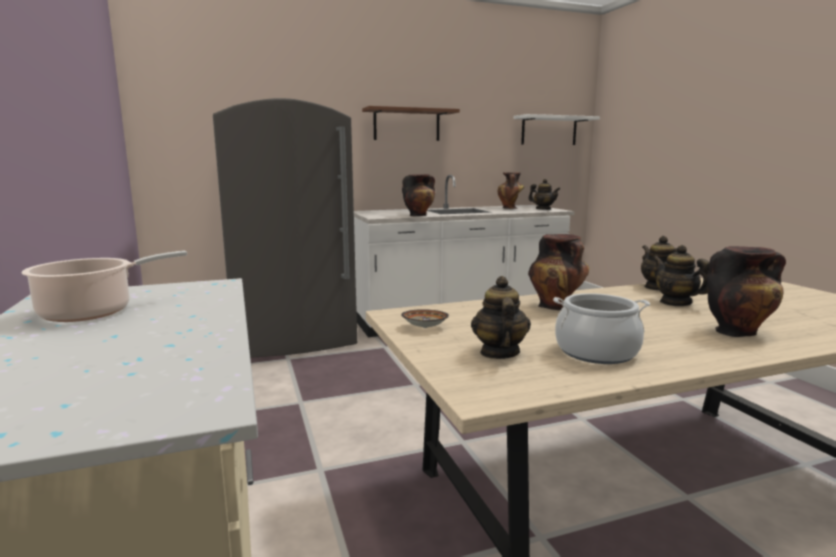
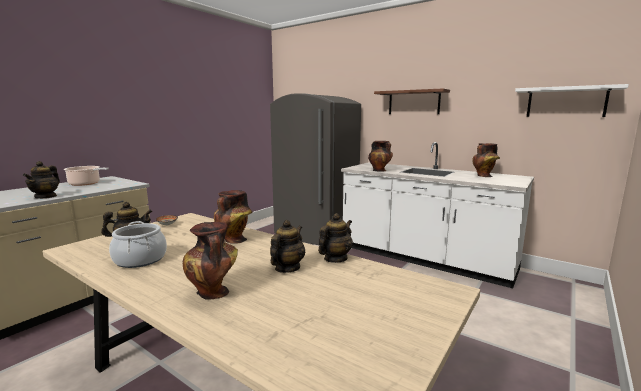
camera: 55 degrees right, 0 degrees up
(543, 209) = (505, 181): teapot -> teapot (46, 196)

